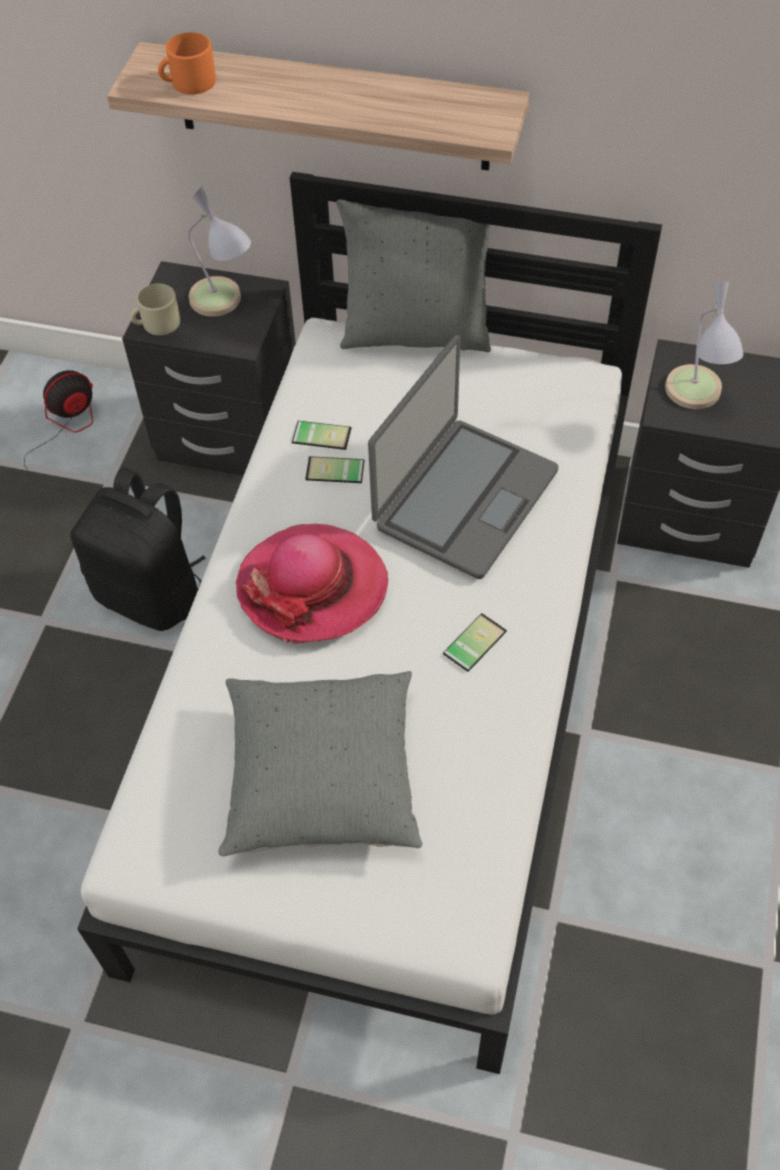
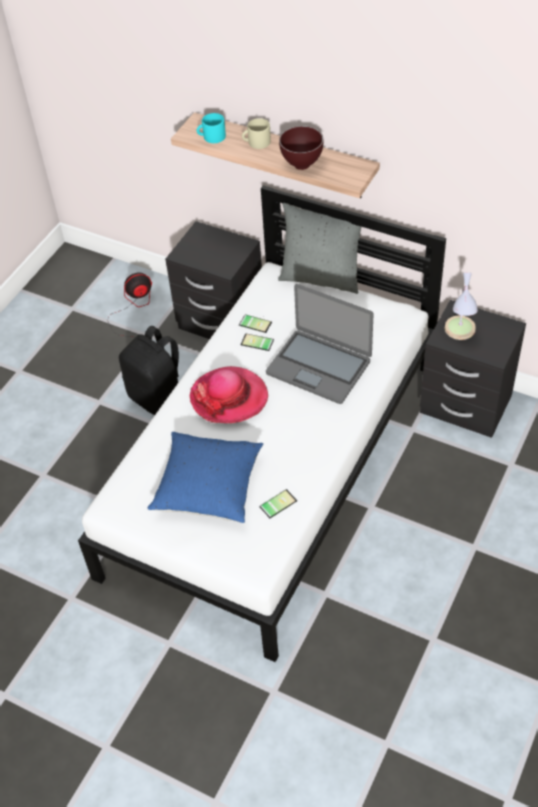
camera: 15 degrees right, 5 degrees down
(156, 323) = (184, 253): beige mug -> beige mug (256, 142)
(188, 83) = (211, 137): orange mug -> turquoise mug
(224, 302) = (223, 247): table lamp -> none
(322, 778) = (208, 488): grey pillow -> blue pillow
(383, 116) = (301, 166): none -> brown bowl
(464, 498) = (319, 366): laptop -> laptop turned 75 degrees clockwise
(472, 640) = (302, 436): phone -> phone (277, 502)

